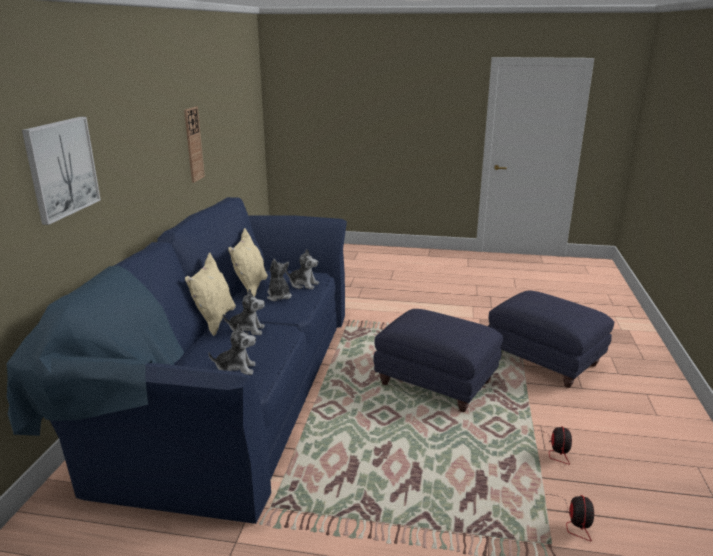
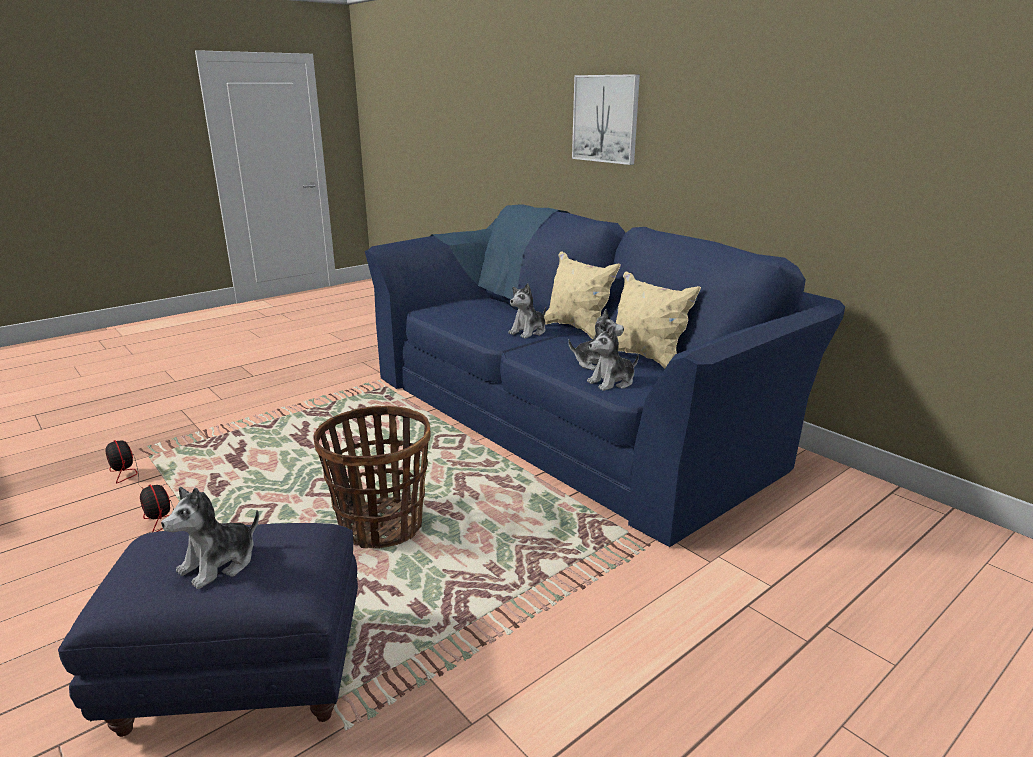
camera: 130 degrees right, 0 degrees up
(193, 144) = (881, 172): wall clock -> none
(236, 369) = (468, 318): plush toy -> plush toy (219, 564)
(437, 384) = (380, 525): blue ottoman -> basket

